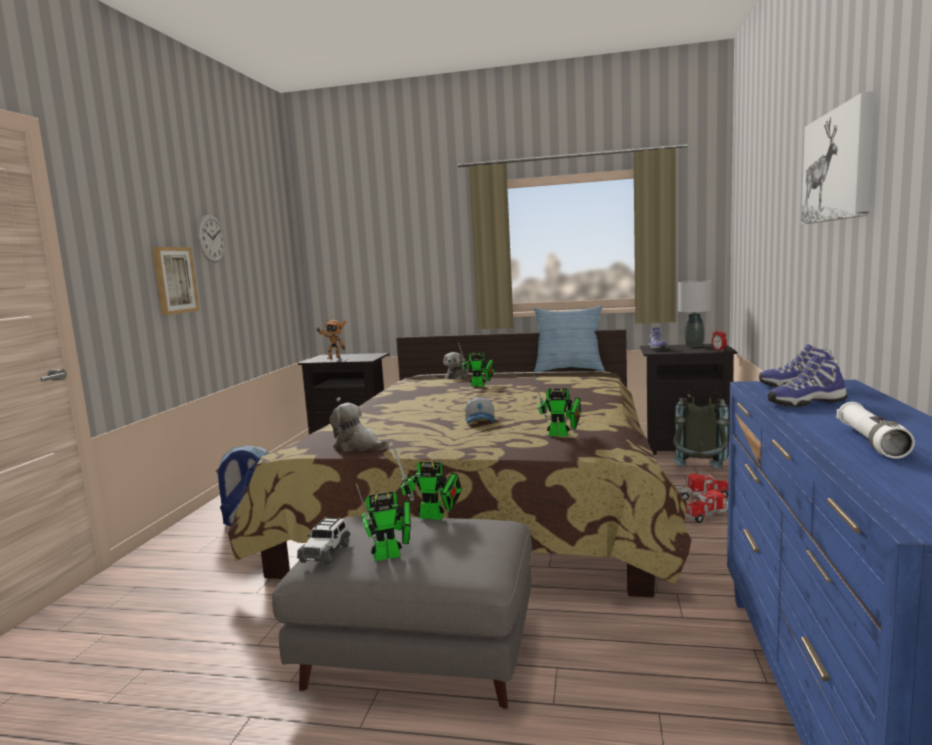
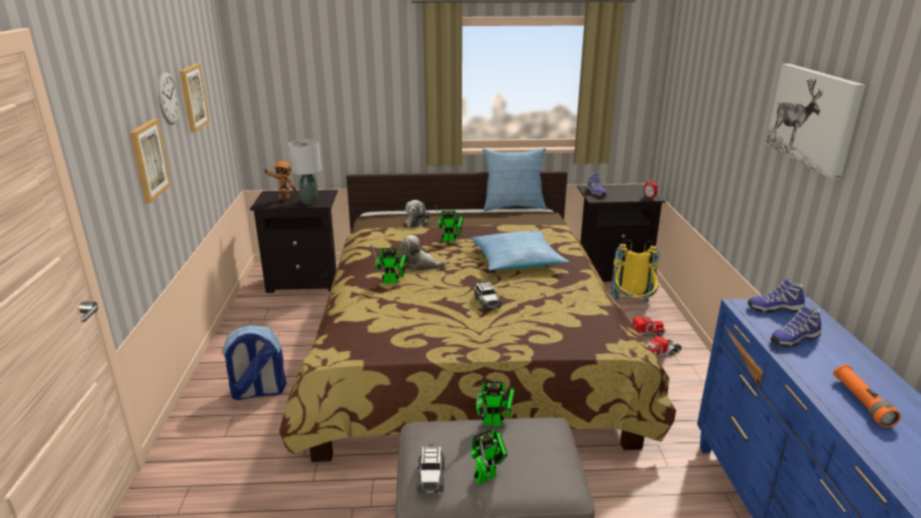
camera: 15 degrees left, 15 degrees up
(246, 250) = (193, 97): none -> picture
(358, 446) = (397, 347): plush toy -> plush toy (420, 265)
(481, 421) = (487, 302): cap -> toy car
(539, 396) = (516, 260): none -> pillow
(561, 435) = (568, 323): toy robot -> toy robot (393, 281)
(694, 345) = (625, 188): grey table lamp -> grey table lamp (310, 202)
(699, 473) = (632, 306): grey backpack -> yellow backpack
(871, 442) = (862, 402): white flashlight -> orange flashlight

